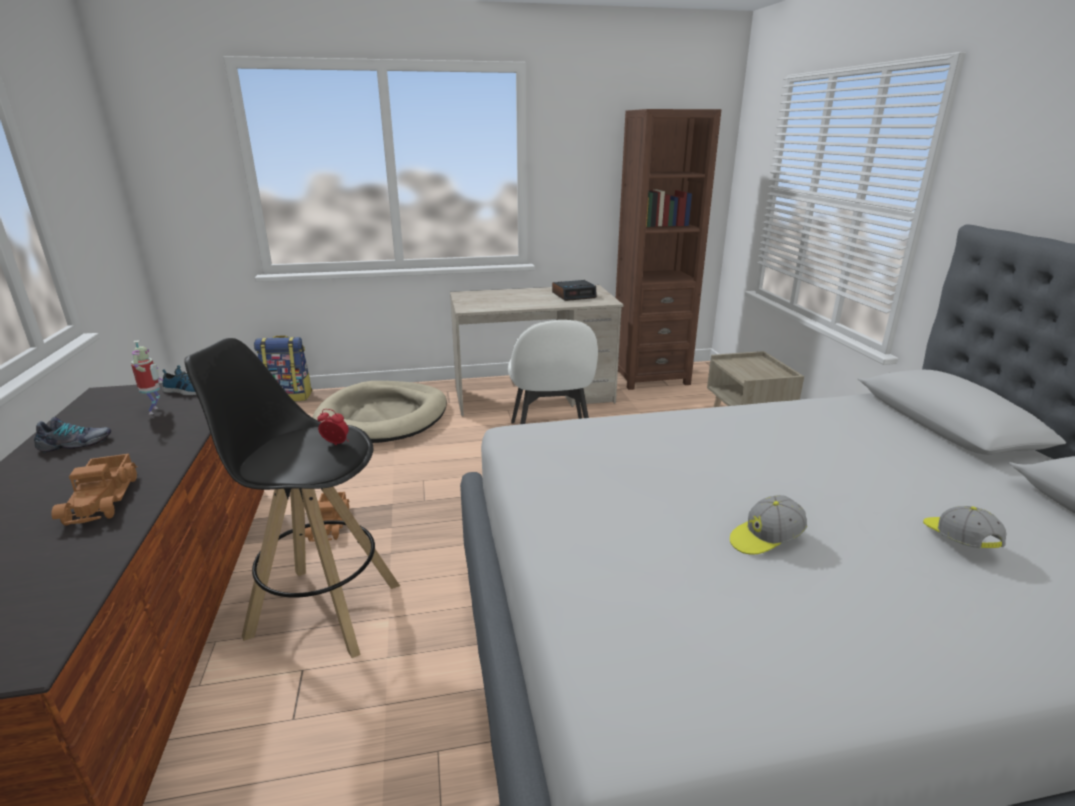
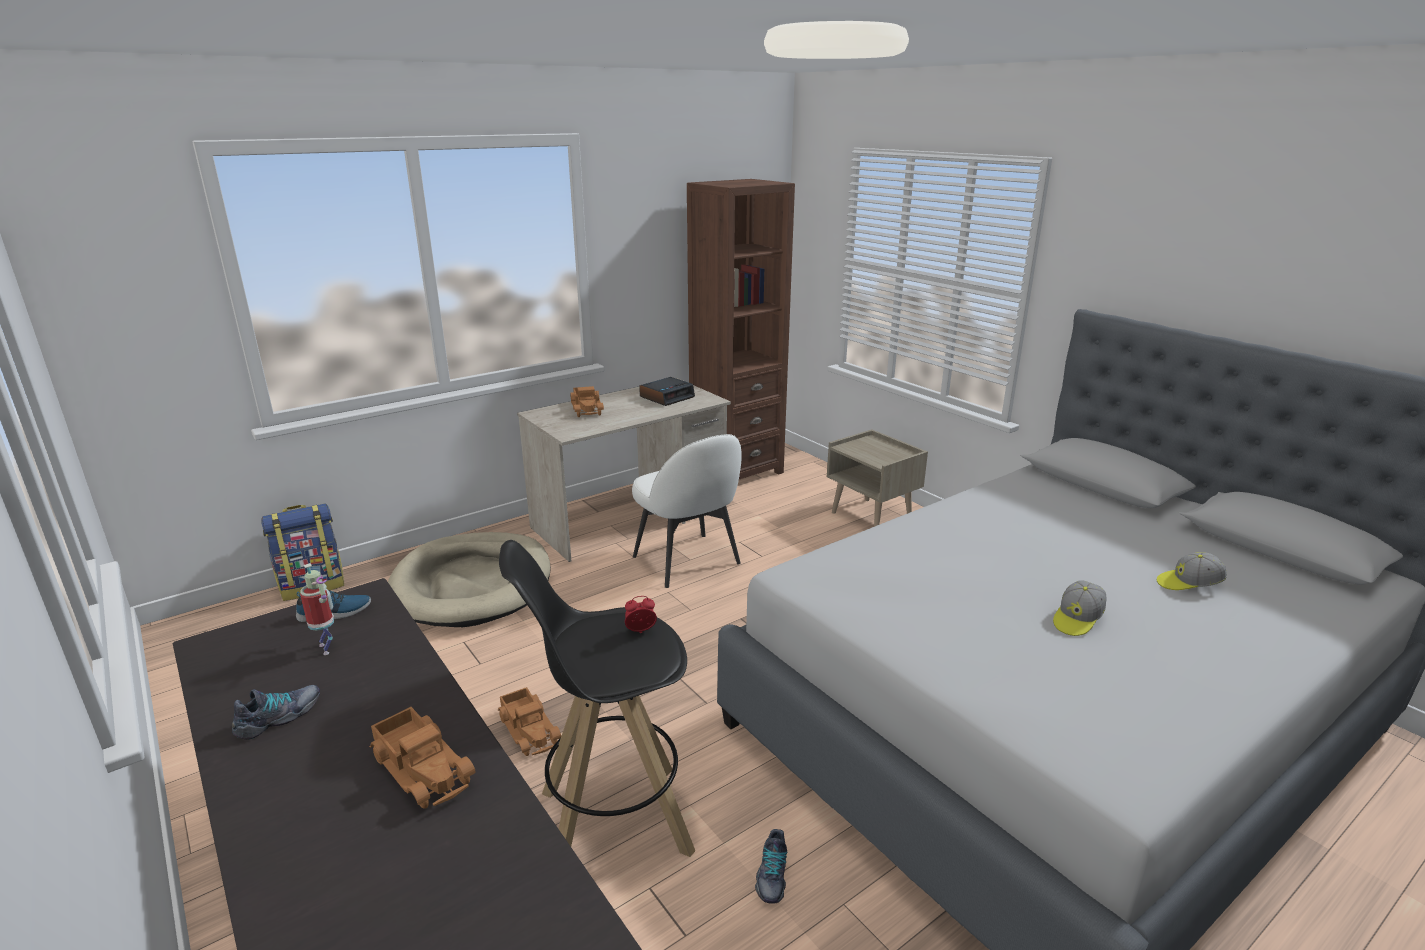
camera: 25 degrees left, 0 degrees up
(400, 699) = (771, 875): none -> shoe
(503, 295) = (588, 408): none -> toy truck
(958, 540) = (1188, 584): cap -> cap turned 60 degrees counterclockwise

